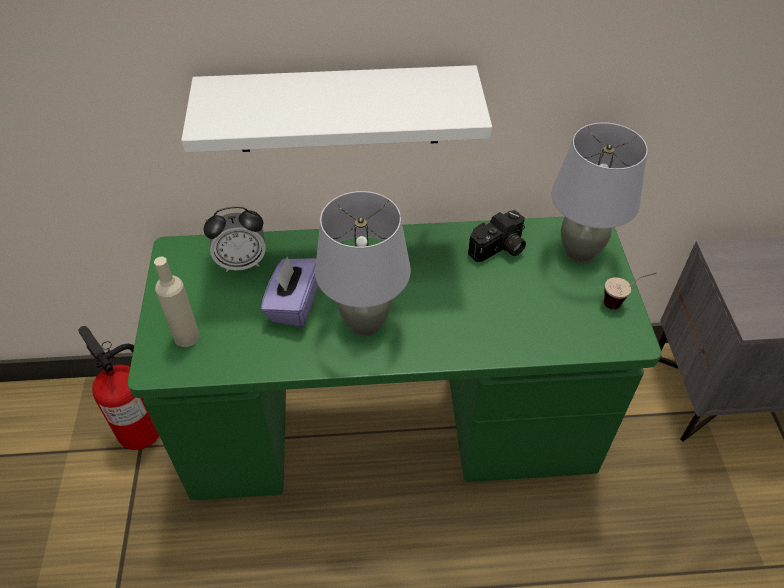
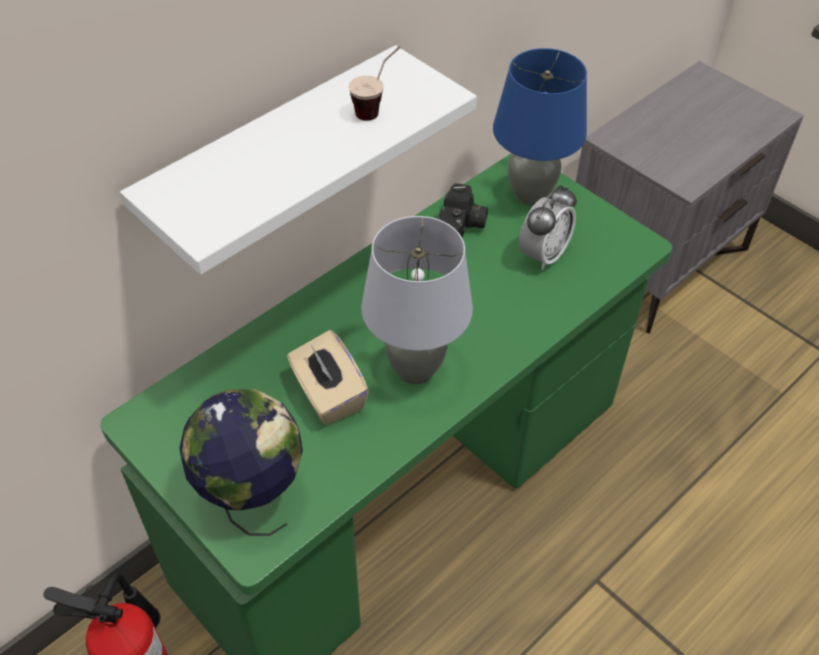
camera: 40 degrees left, 0 degrees up
(186, 336) = (252, 496): beige bottle -> globe
(242, 262) = (228, 388): alarm clock -> alarm clock (543, 255)
(294, 304) = (328, 395): purple tissue box -> beige tissue box
(580, 252) = (531, 194): grey table lamp -> blue table lamp
(622, 302) = (604, 218): cup -> cup (377, 108)

